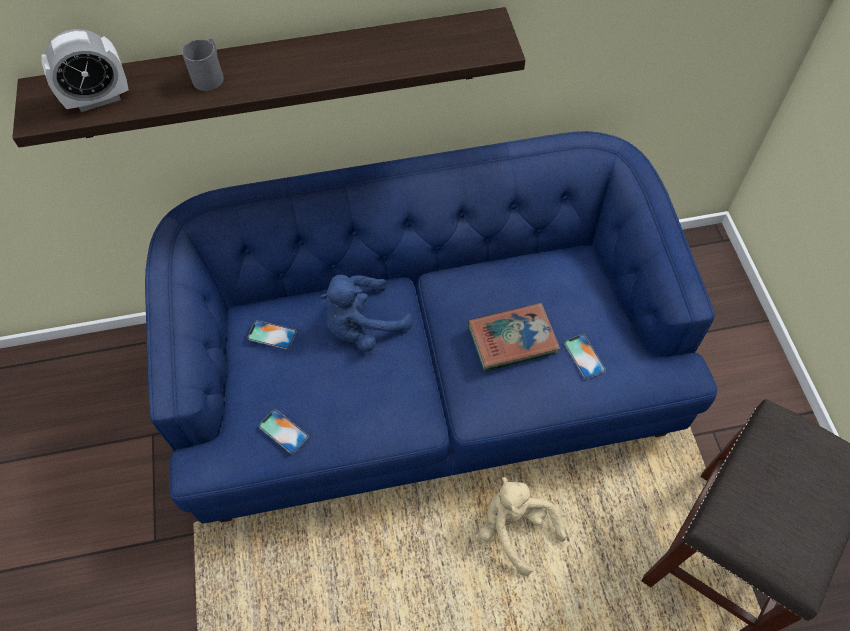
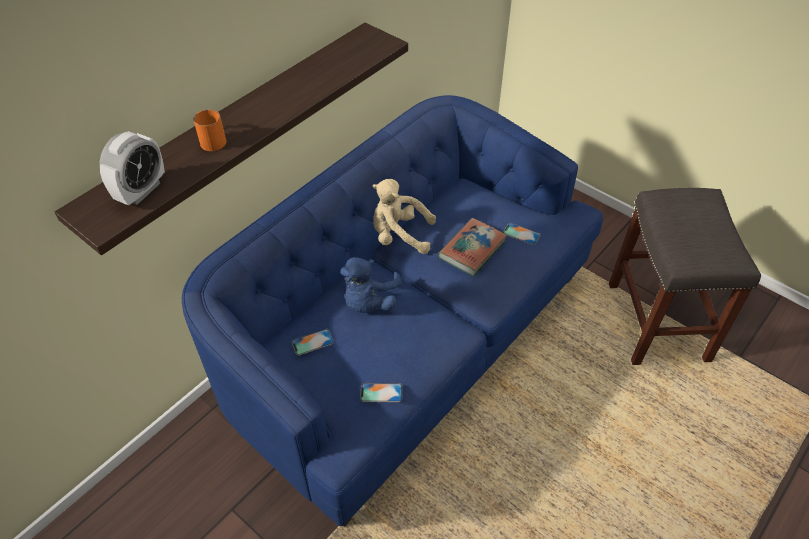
camera: 40 degrees left, 10 degrees down
(210, 75) = (211, 139): grey mug -> orange mug
(515, 529) = (539, 388): beige plush toy -> beige plush toy (399, 235)

